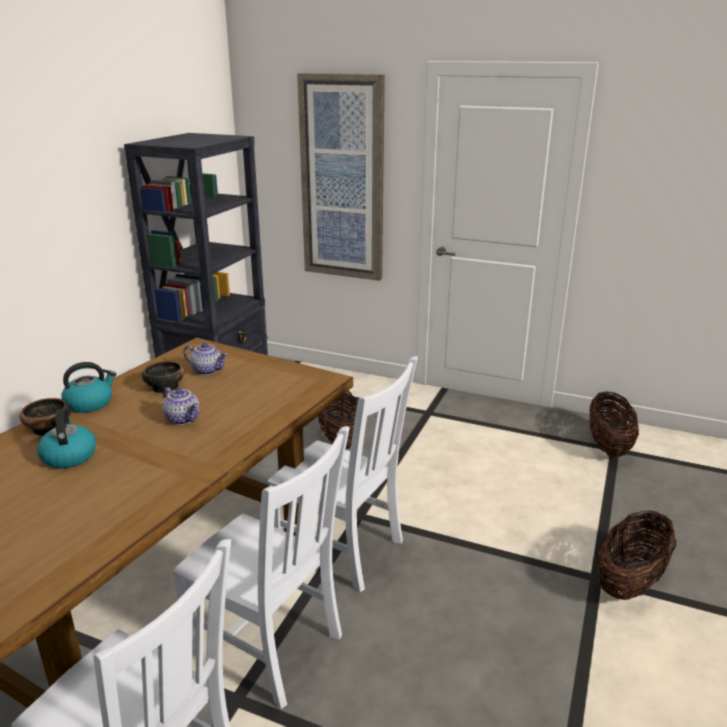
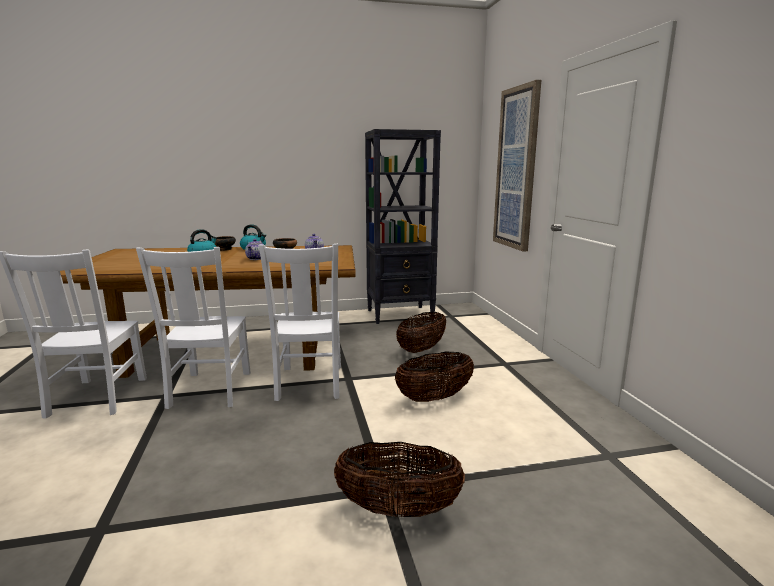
camera: 55 degrees right, 10 degrees down
(608, 446) = (609, 450): basket -> basket (434, 398)

